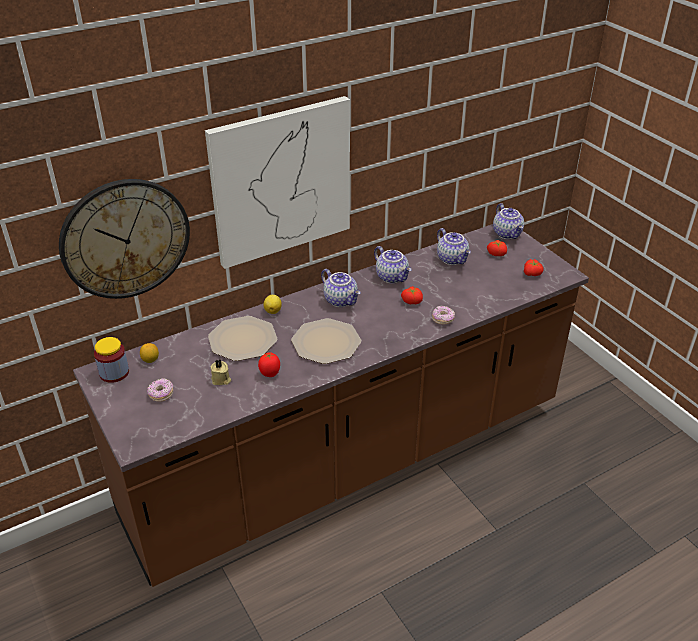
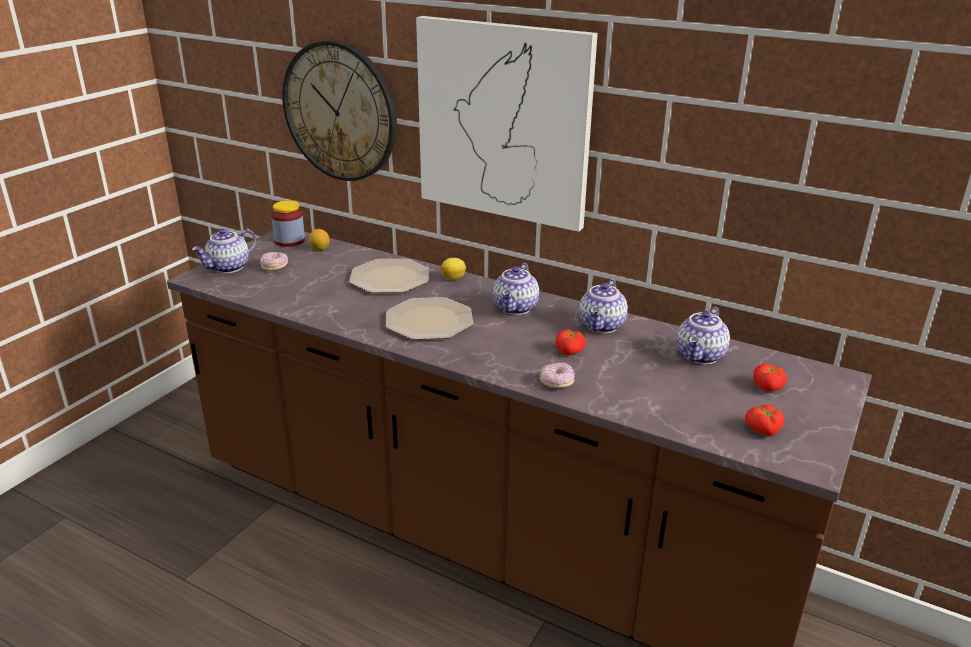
camera: 60 degrees right, 10 degrees down
(221, 380) = (317, 286): beige candle -> none
(270, 374) = (346, 306): tomato -> none
(508, 234) = (833, 384): teapot -> teapot (229, 268)

